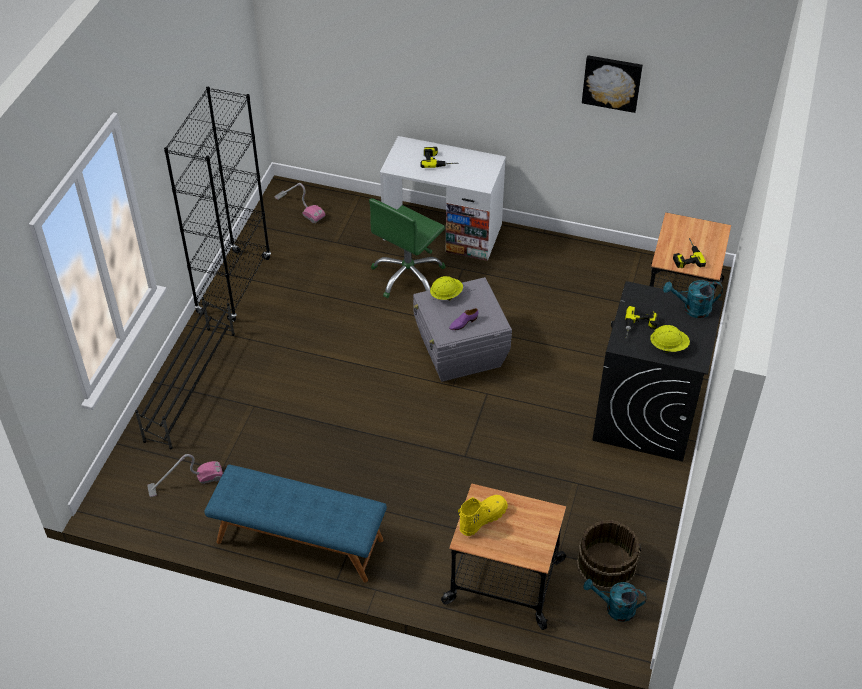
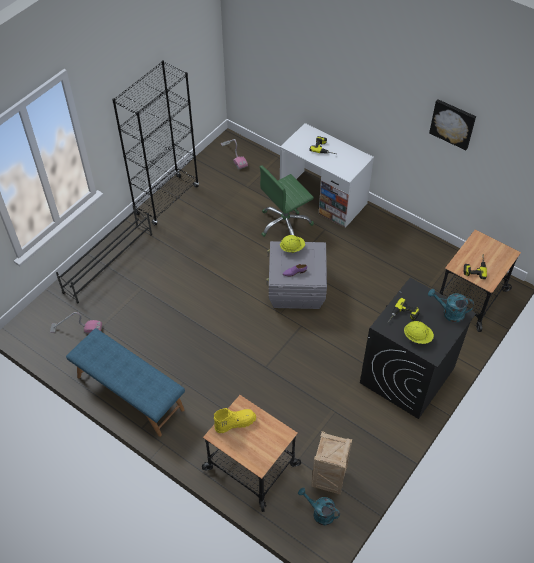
camera: 20 degrees right, 5 degrees up
(606, 564) = (328, 478): brown bucket -> crate

